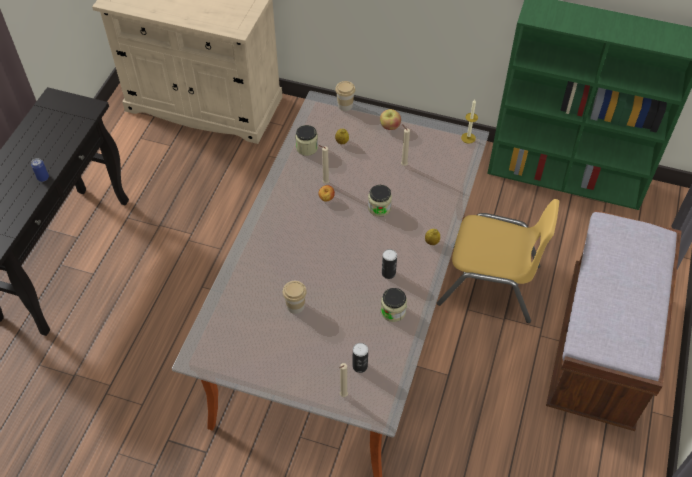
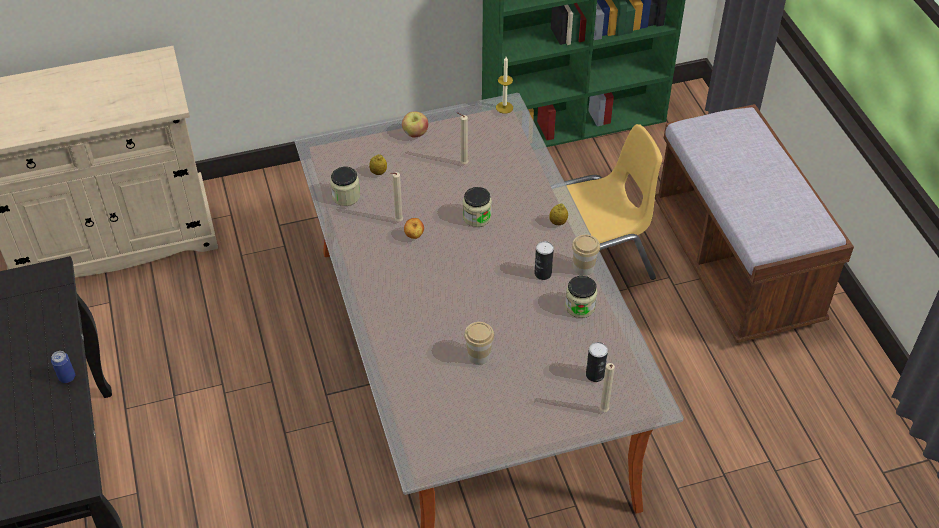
camera: 35 degrees left, 5 degrees down
(345, 105) = (348, 135): cup -> cup (583, 267)

